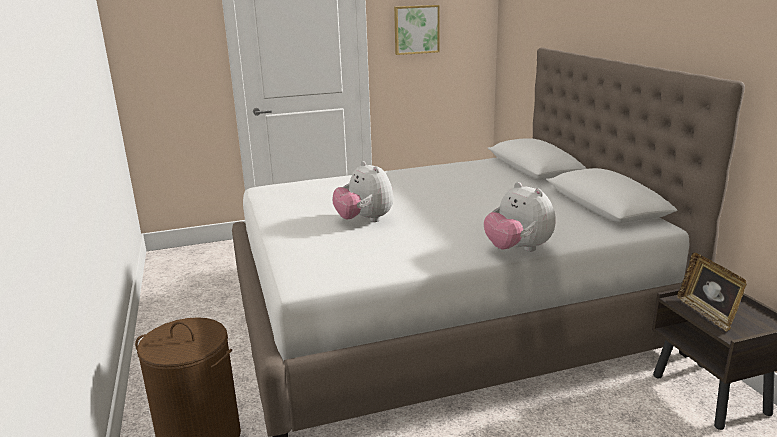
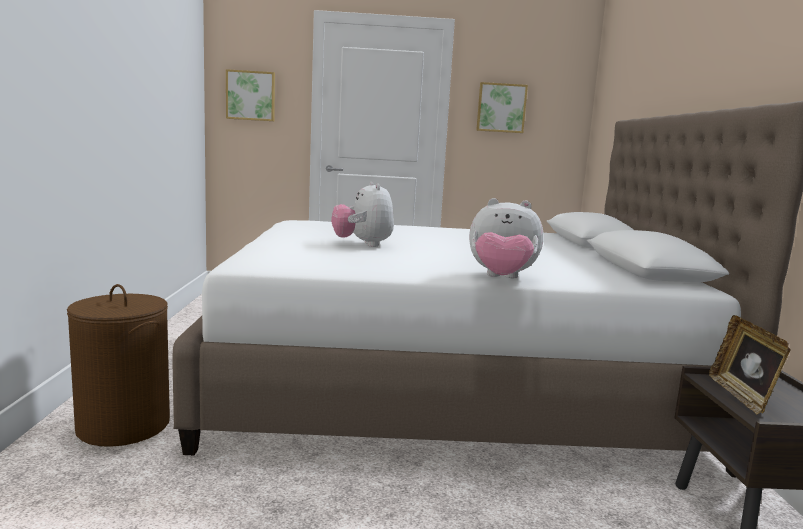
camera: 15 degrees right, 10 degrees down
(160, 46) = (251, 96): none -> picture
(517, 249) = (501, 278): plush toy -> plush toy turned 60 degrees counterclockwise

